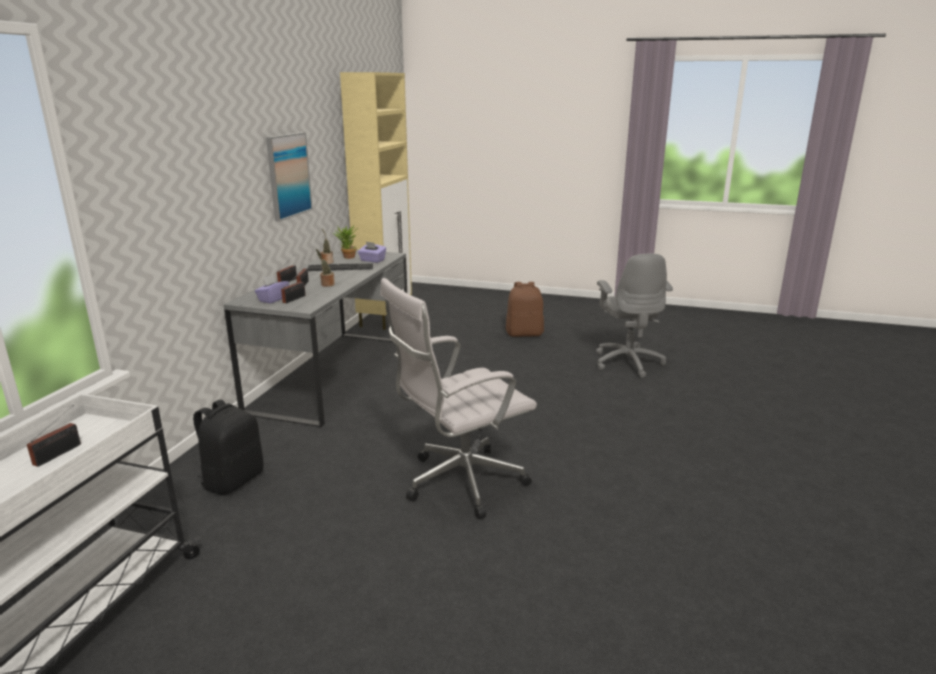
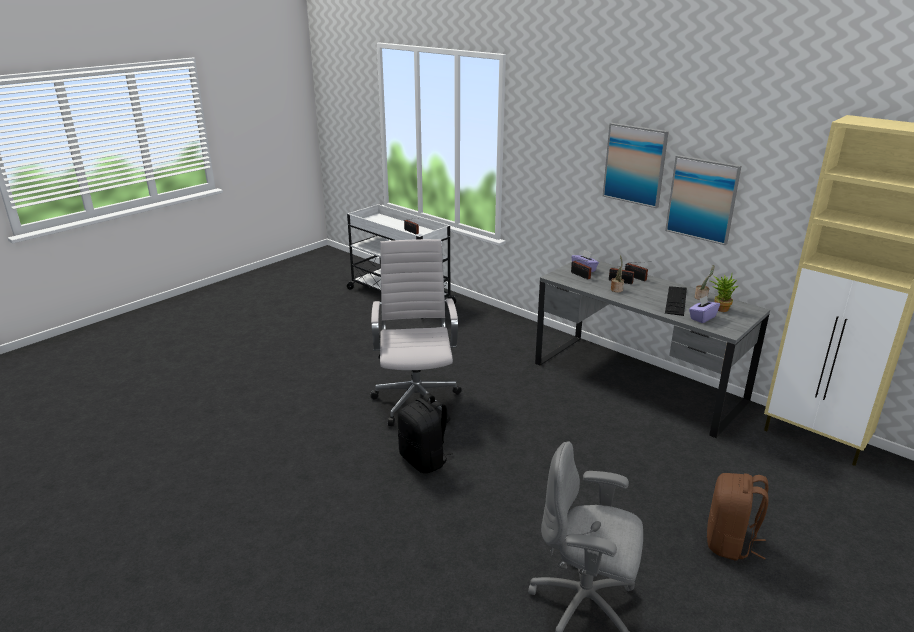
camera: 115 degrees right, 5 degrees up
(233, 480) = (485, 331): black backpack -> black backpack (424, 460)
(239, 161) = (635, 164): none -> picture

